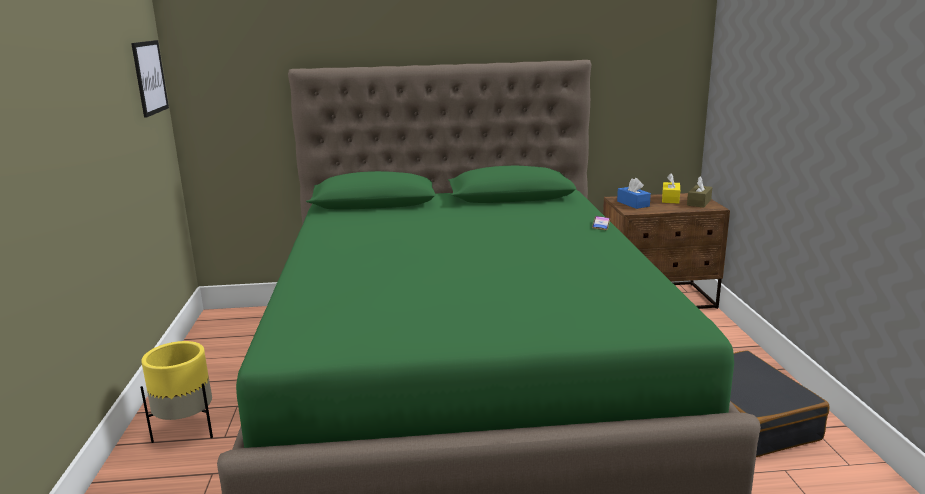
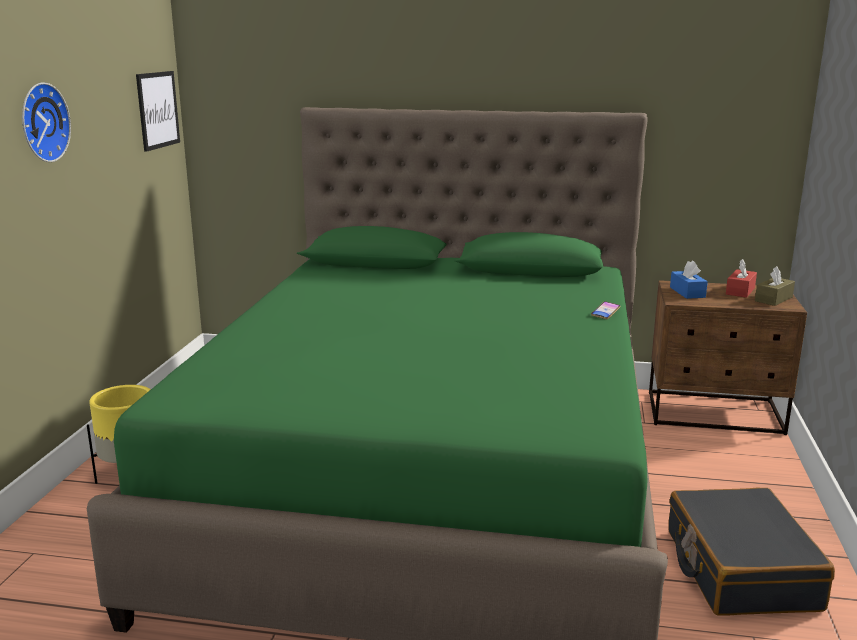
camera: 15 degrees right, 0 degrees up
(65, 90) = (41, 122): none -> wall clock
(670, 199) = (740, 291): yellow tissue box -> red tissue box

